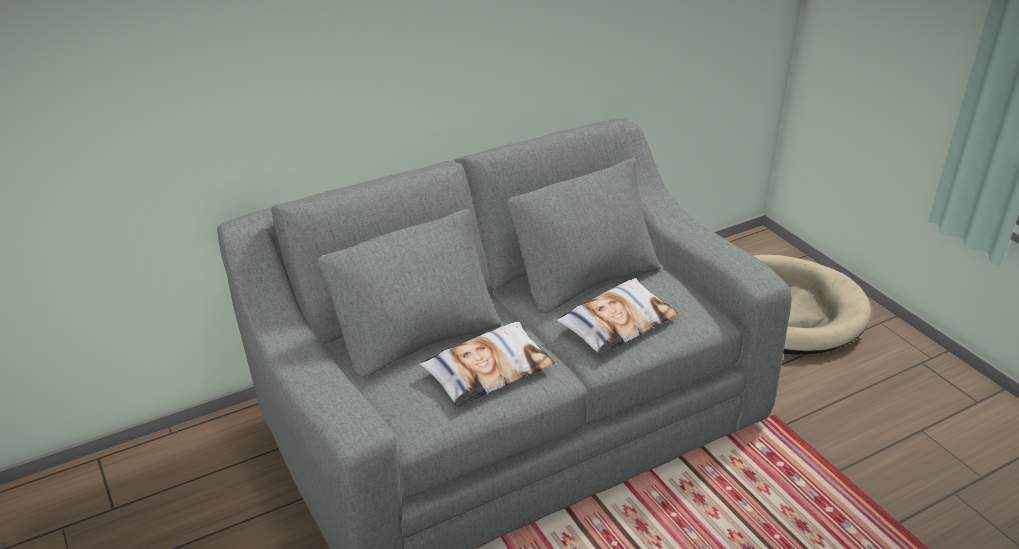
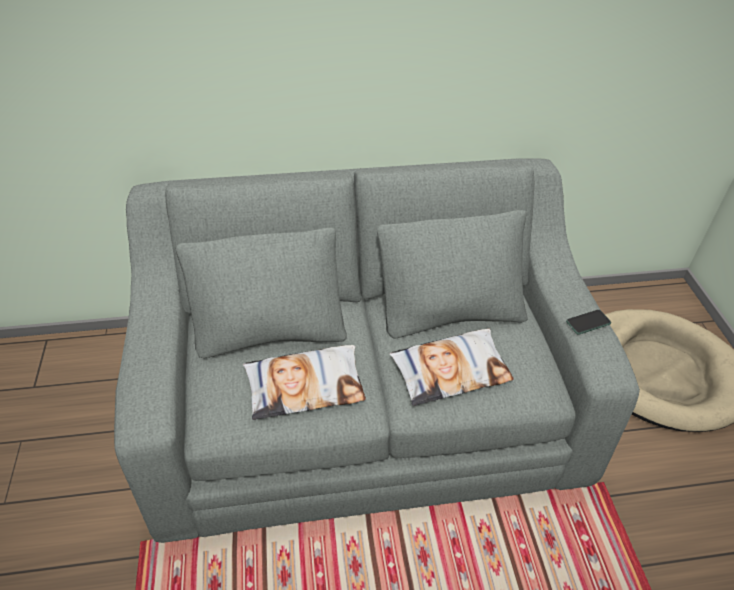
camera: 20 degrees right, 10 degrees up
(722, 248) = (588, 322): none -> phone

